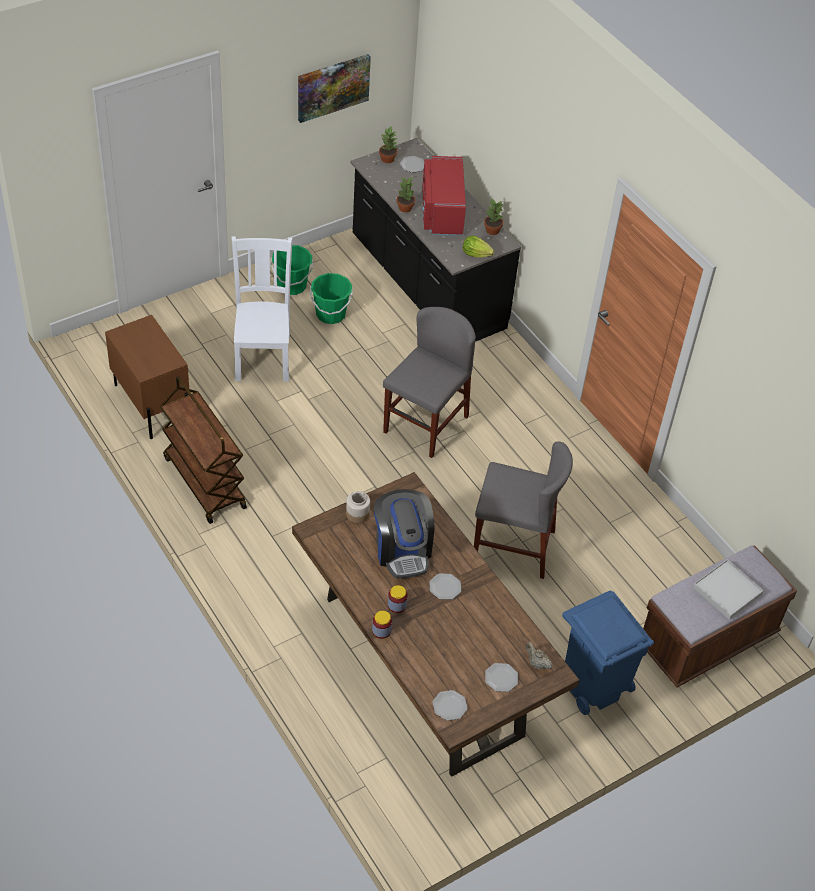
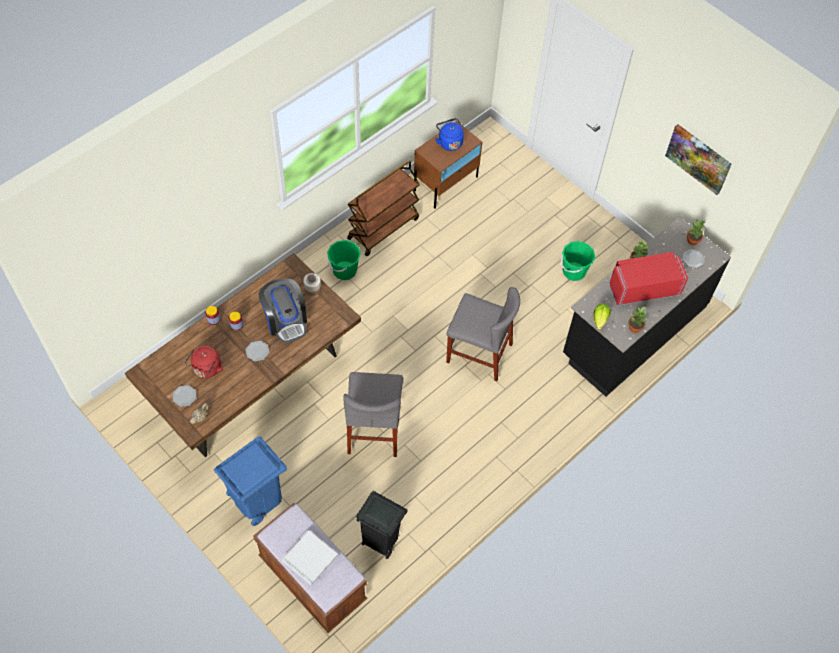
camera: 80 degrees right, 10 degrees up
(140, 345) = (449, 142): none -> blue kettle
(263, 356) = (514, 237): white chair -> none
(292, 285) = (595, 241): green bucket -> green bucket (344, 270)
(402, 550) = (285, 320): coffee machine -> coffee machine turned 90 degrees counterclockwise
(450, 706) = (157, 368): plate -> none
(463, 648) = (206, 369): none -> red kettle
(665, 566) = (380, 542): none -> black trash can

